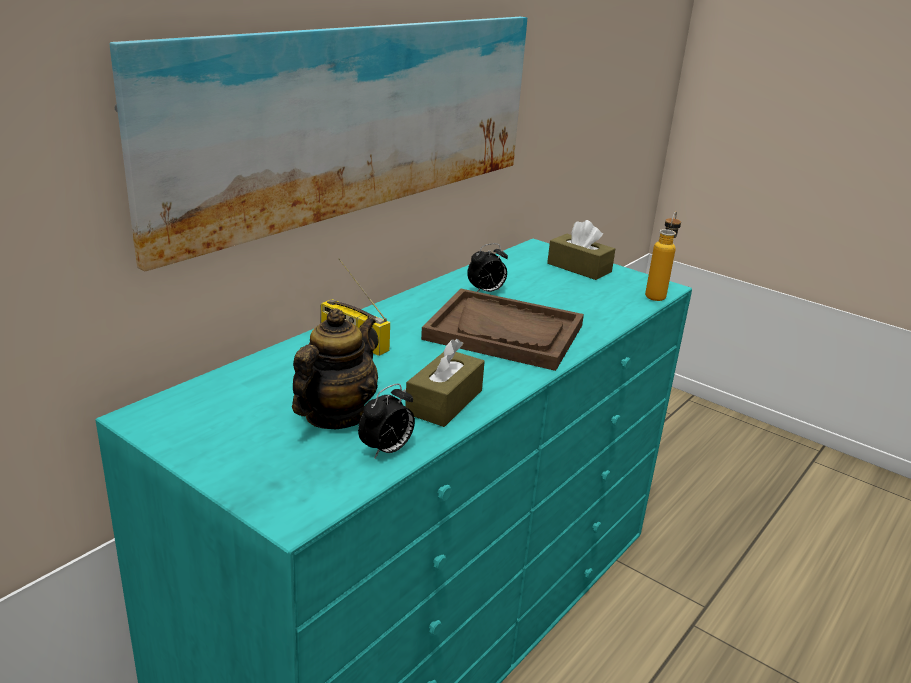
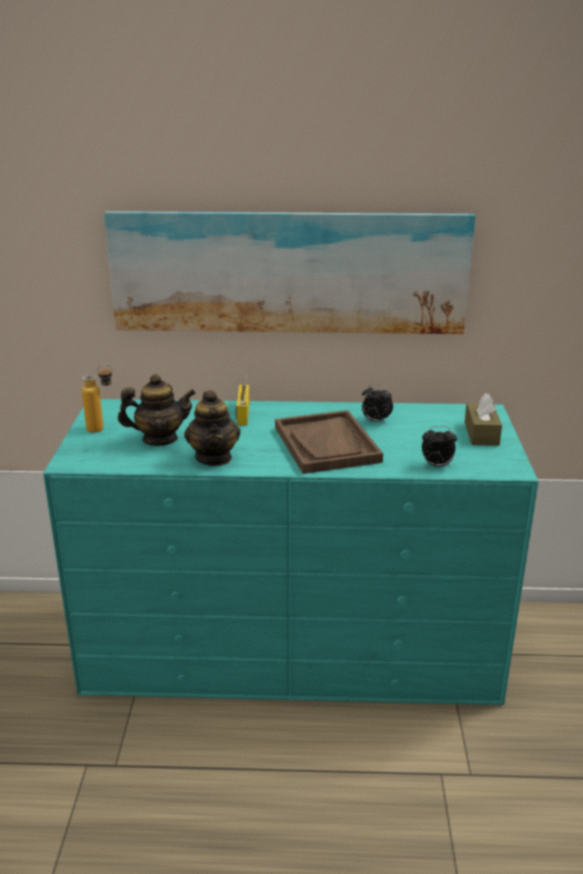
camera: 55 degrees right, 0 degrees up
(386, 450) = (146, 462): alarm clock -> alarm clock (436, 466)
(444, 402) = (214, 457): brown tissue box -> teapot
(657, 294) = (493, 471): bottle -> bottle (102, 429)

